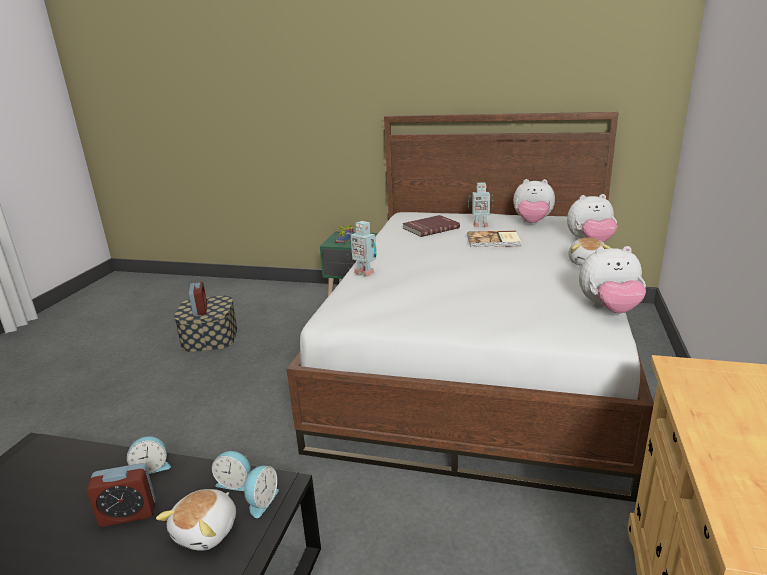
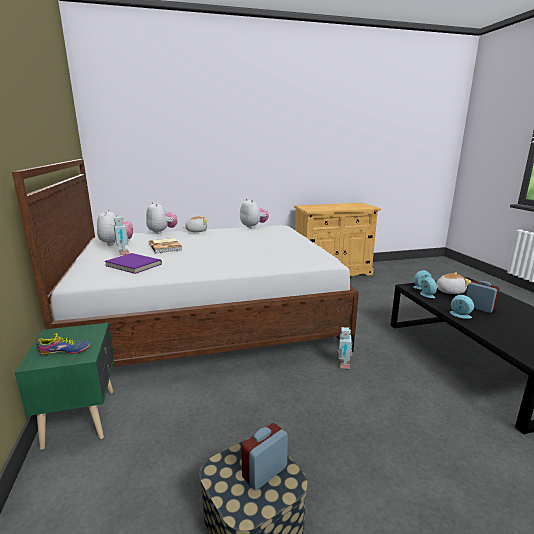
camera: 120 degrees left, 5 degrees down
(365, 272) = (255, 265): toy robot -> toy robot (343, 365)
(430, 228) = (133, 265): red book -> purple book

